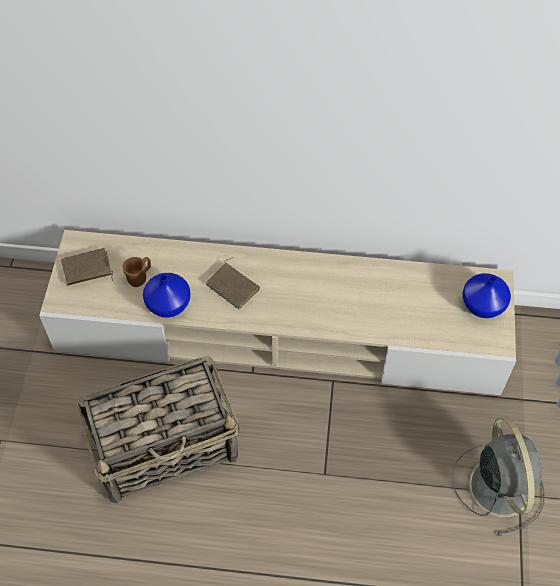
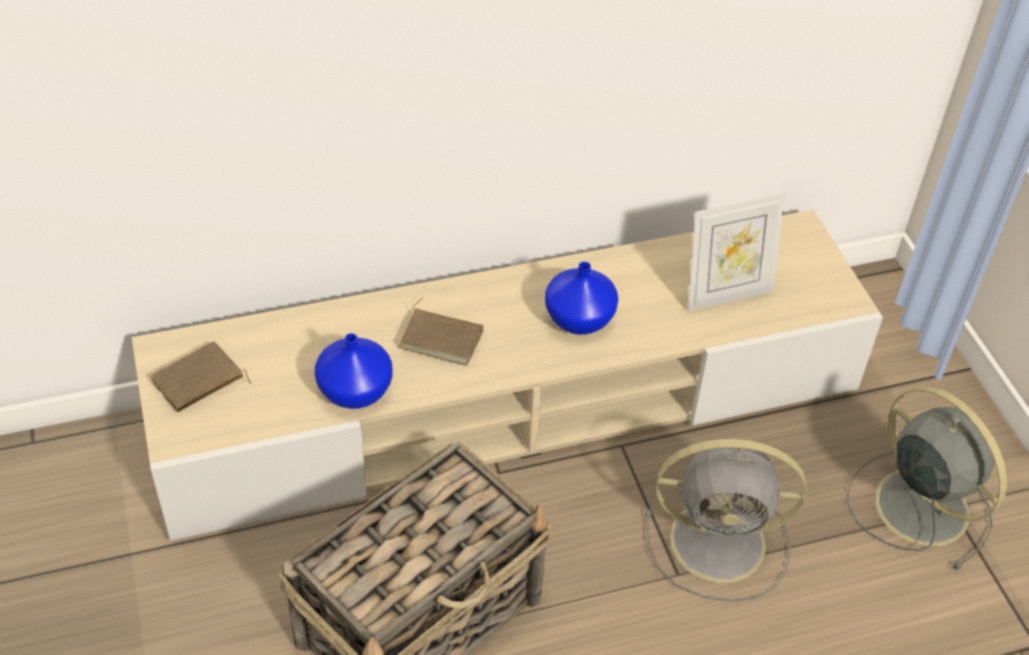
camera: 25 degrees left, 10 degrees down
(139, 277) = (290, 367): brown mug -> none
(361, 463) = (722, 542): none -> grey fan
(422, 313) = (726, 294): none -> picture frame
(483, 304) = (800, 260): blue vase -> blue vase (579, 318)

